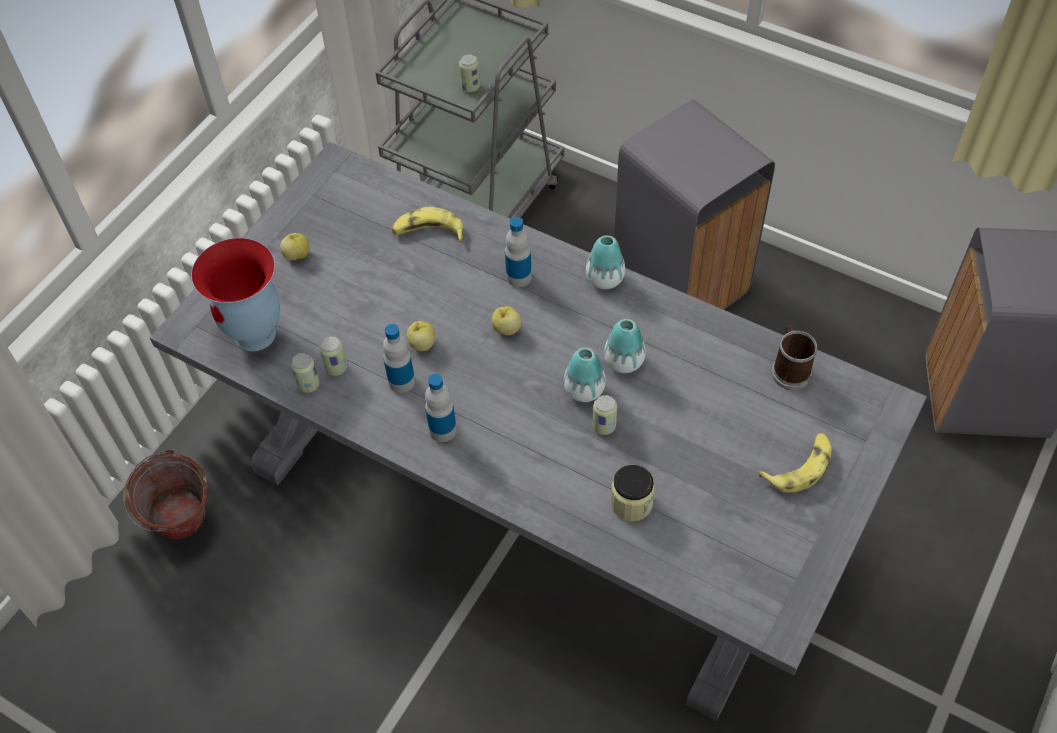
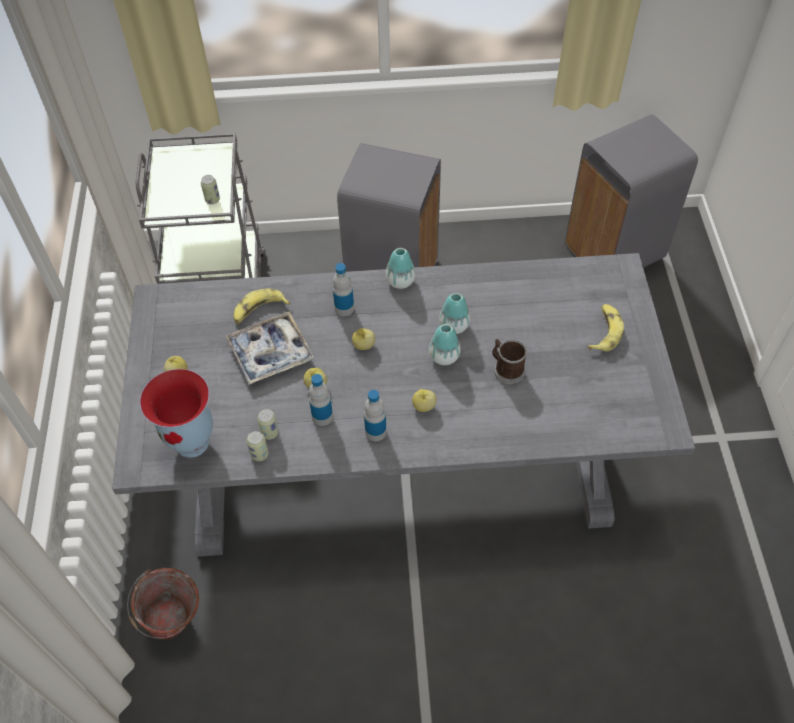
camera: 35 degrees left, 0 degrees up
(404, 284) = (270, 353): none -> tray
(516, 432) = (424, 406): none -> apple
(604, 426) = (474, 372): can -> none
(631, 503) = (528, 408): jar -> none
(789, 369) = (553, 278): mug -> mug (506, 369)

